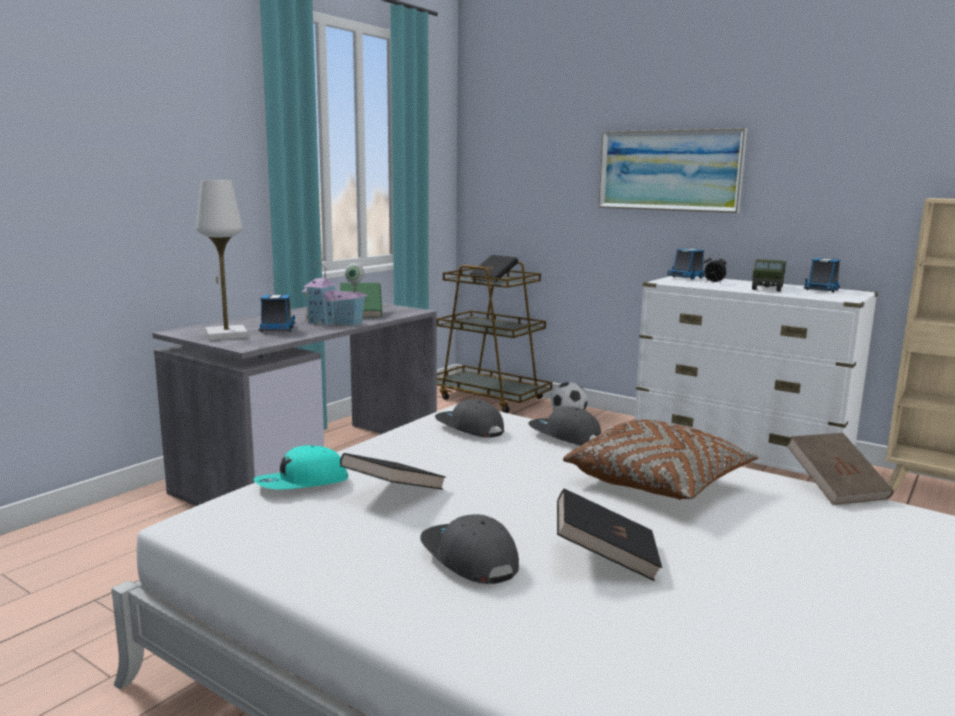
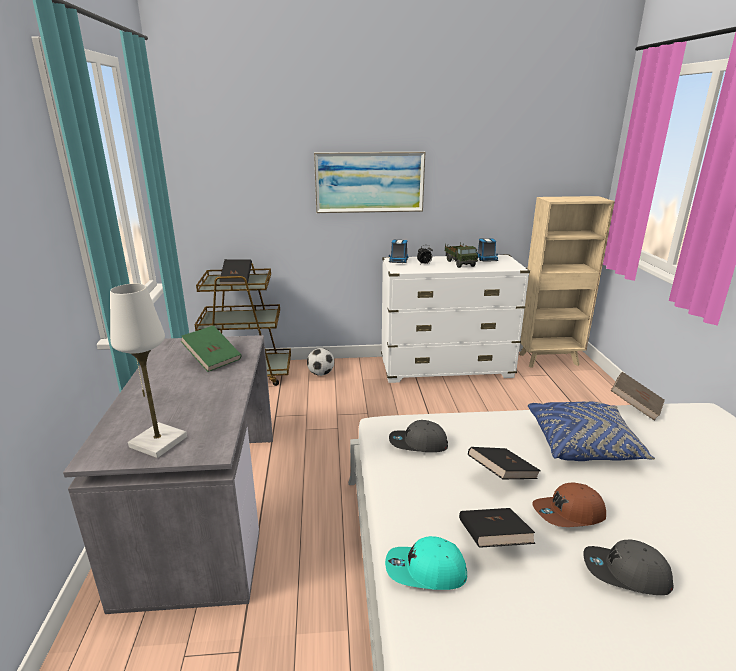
camera: 40 degrees left, 10 degrees up
(277, 329) = (189, 412): toy truck -> none
(301, 484) = (425, 571): turquoise cap -> turquoise cap turned 75 degrees clockwise
(334, 323) = (218, 382): toy house -> none
(506, 508) = (569, 514): none -> brown cap
(564, 436) = (477, 424): grey cap -> none
(605, 557) = (667, 525): black book -> black book (502, 475)
(658, 483) = (583, 444): brown pillow -> blue pillow

